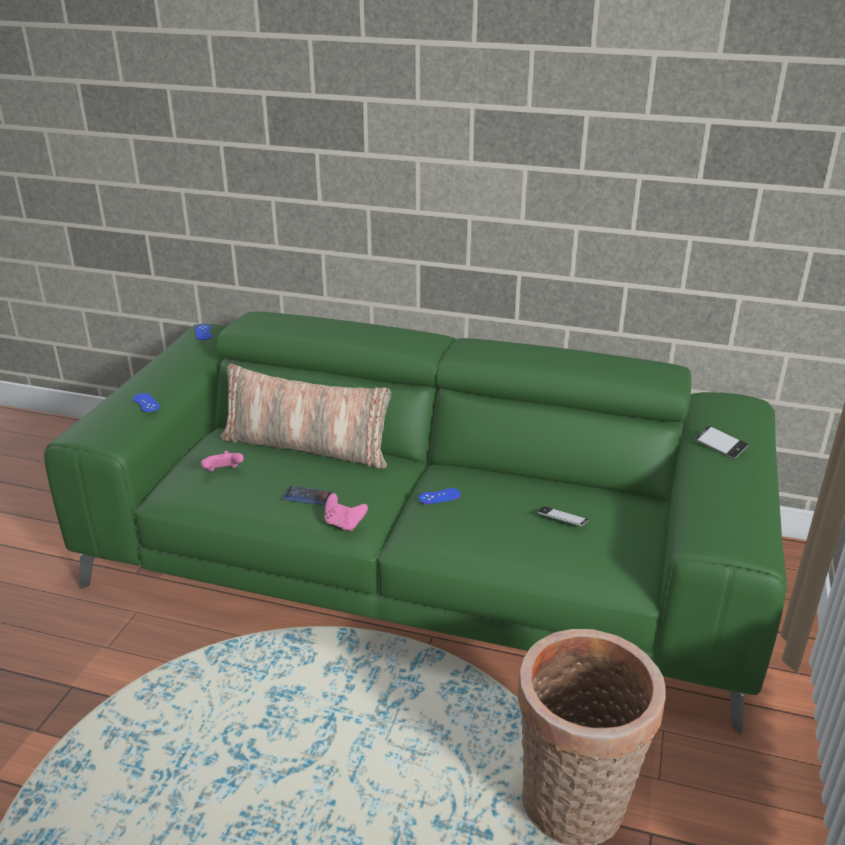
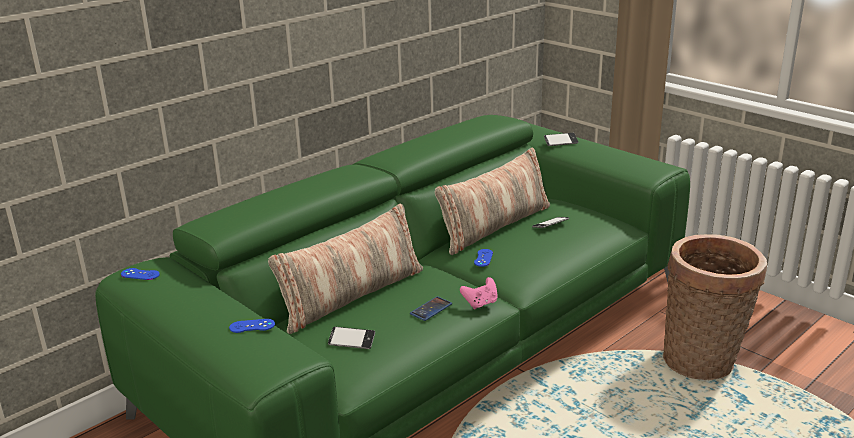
camera: 60 degrees left, 5 degrees down
(223, 472) = (351, 341): pink game controller -> phone
(525, 483) = (494, 226): none -> pillow

